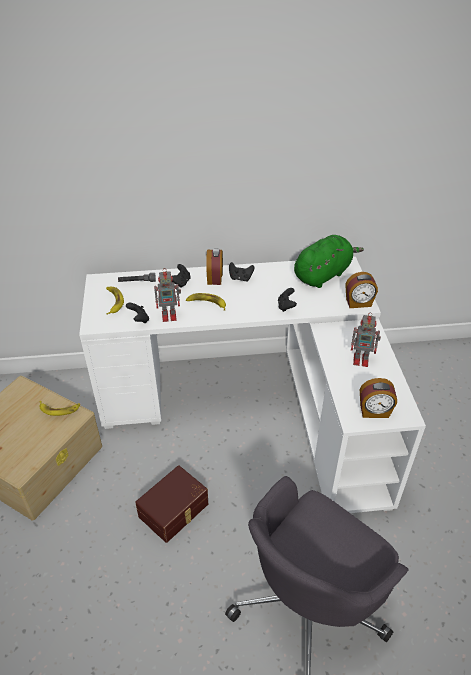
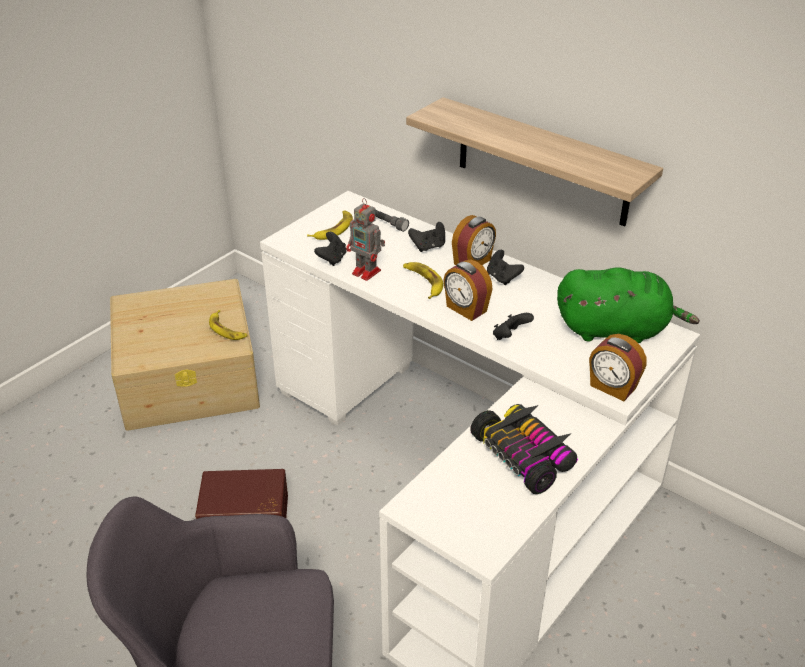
camera: 45 degrees right, 5 degrees down
(241, 199) = (542, 162): none -> shelf
(362, 360) = (525, 455): toy robot -> toy car
(374, 411) = (449, 517): alarm clock -> alarm clock (466, 309)

